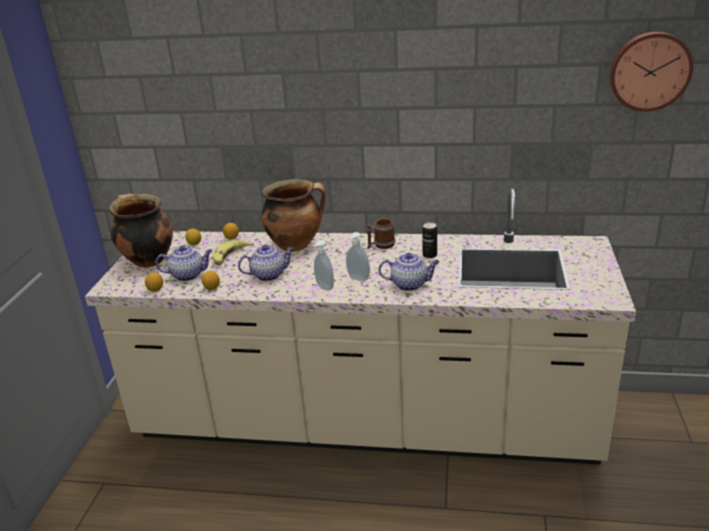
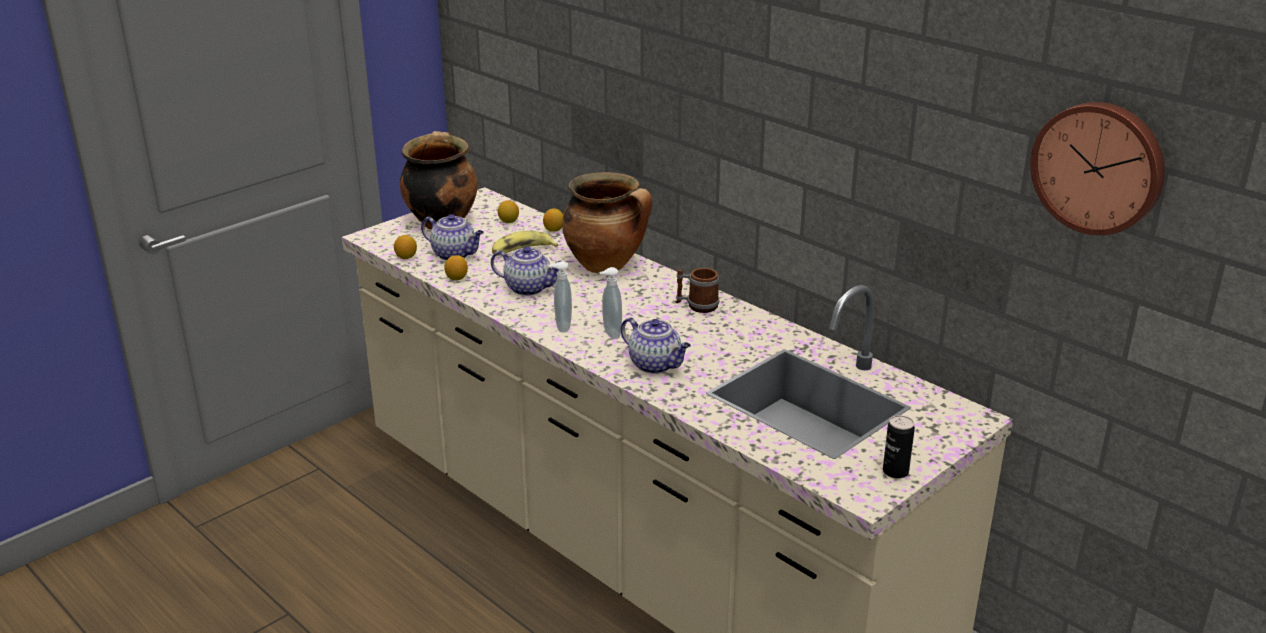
camera: 35 degrees right, 0 degrees up
(429, 255) = (734, 341): can -> can (895, 472)

